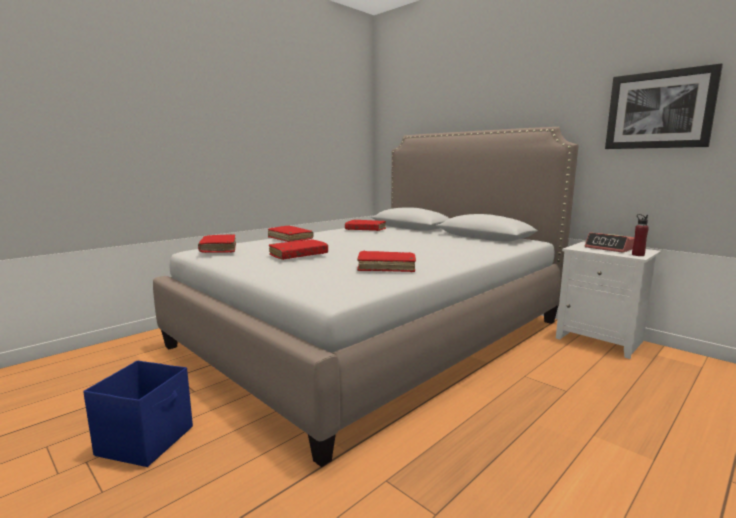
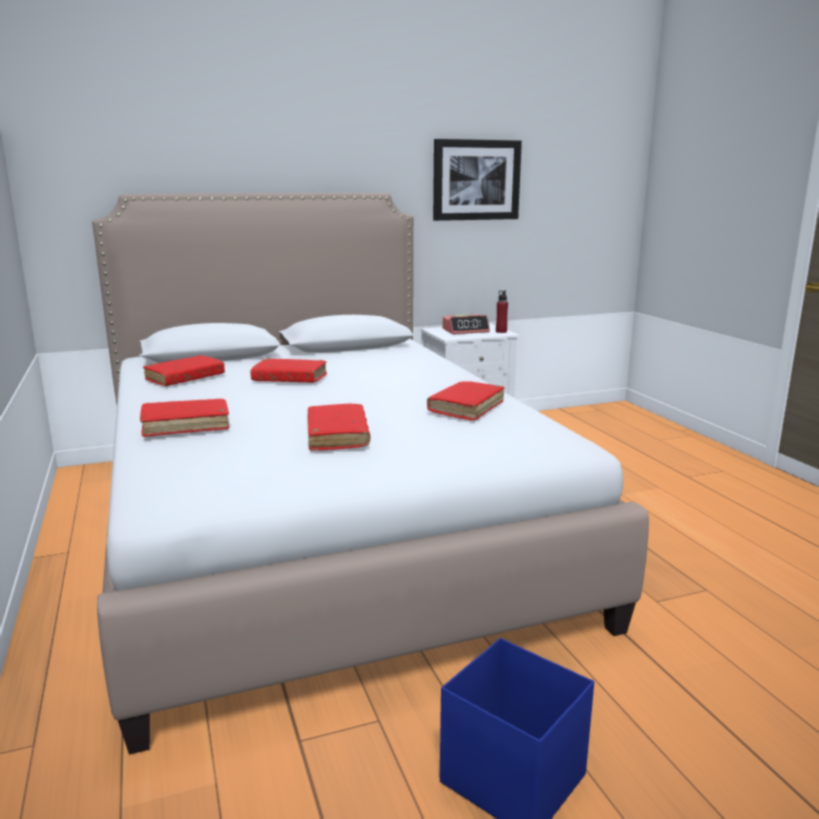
camera: 65 degrees left, 5 degrees up
(218, 249) = (205, 481): red book -> red book (290, 379)

